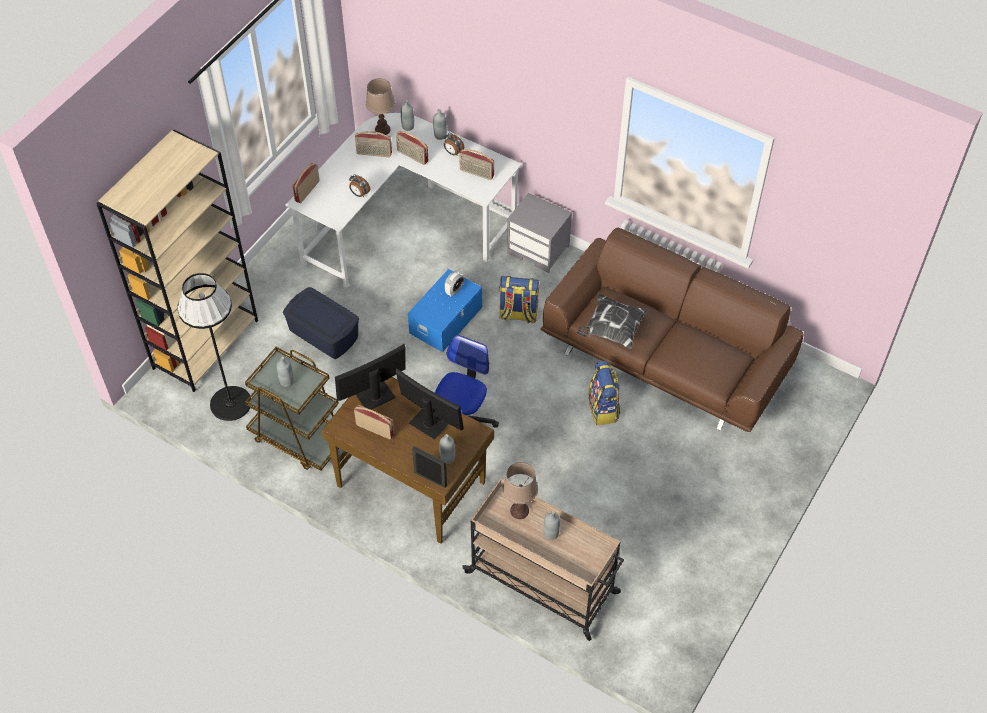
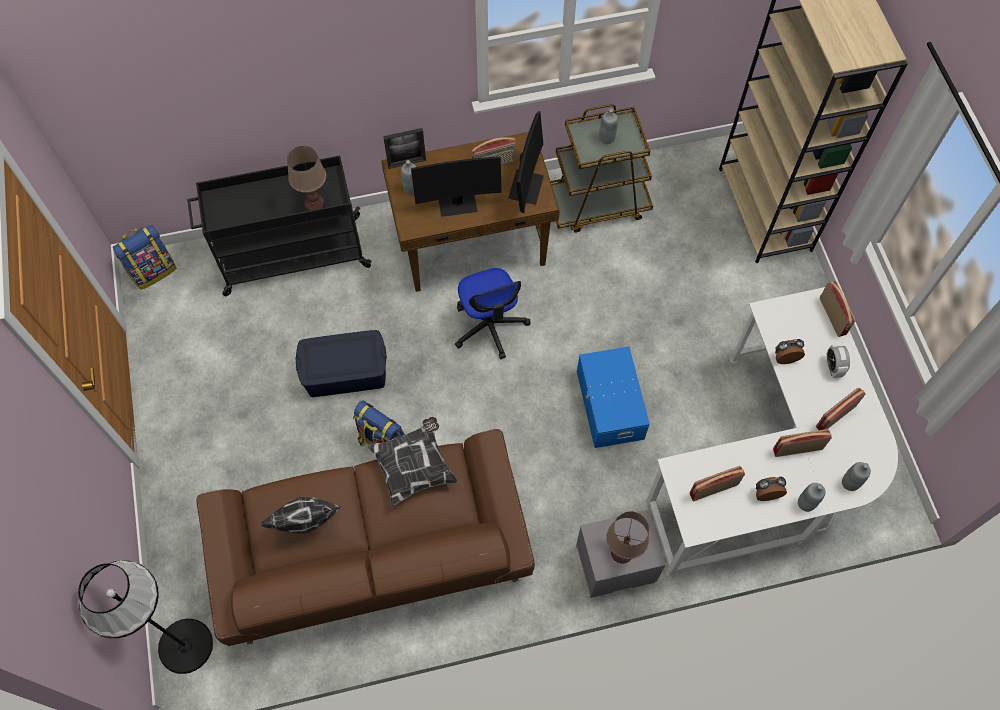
camera: 135 degrees right, 10 degrees up
(231, 403) = (681, 184): black floor lamp -> black floor lamp (185, 646)
(323, 333) = (691, 299): blue storage box -> blue storage box (345, 372)
(382, 130) = (867, 454): brown table lamp -> brown table lamp (621, 552)
(454, 290) = (617, 406): alarm clock -> alarm clock (833, 367)
(518, 314) = (554, 470): backpack -> backpack (153, 270)
(543, 583) = (291, 256): beige cart -> black cart
(551, 534) = (272, 206): grey bottle -> none
(702, 347) = (309, 525): none -> pillow

